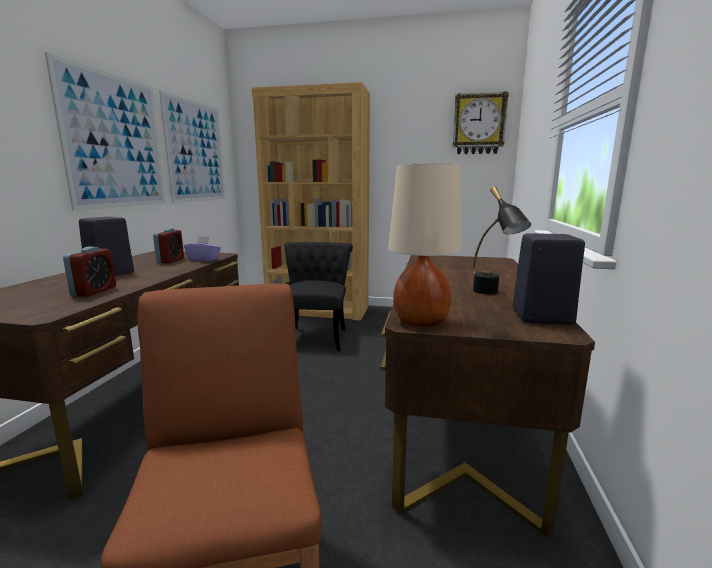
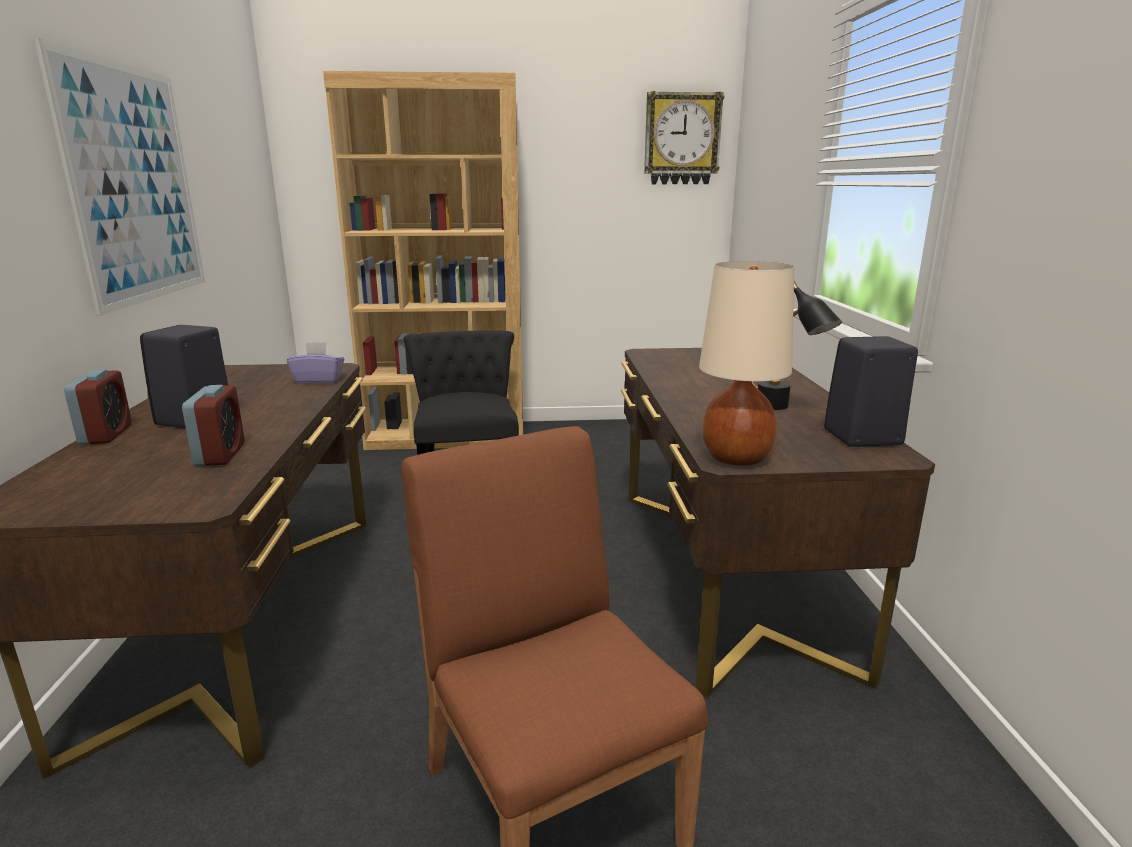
camera: 15 degrees left, 5 degrees up
(170, 260) = (263, 386): alarm clock -> alarm clock (106, 435)
(196, 152) = (231, 184): picture -> none

